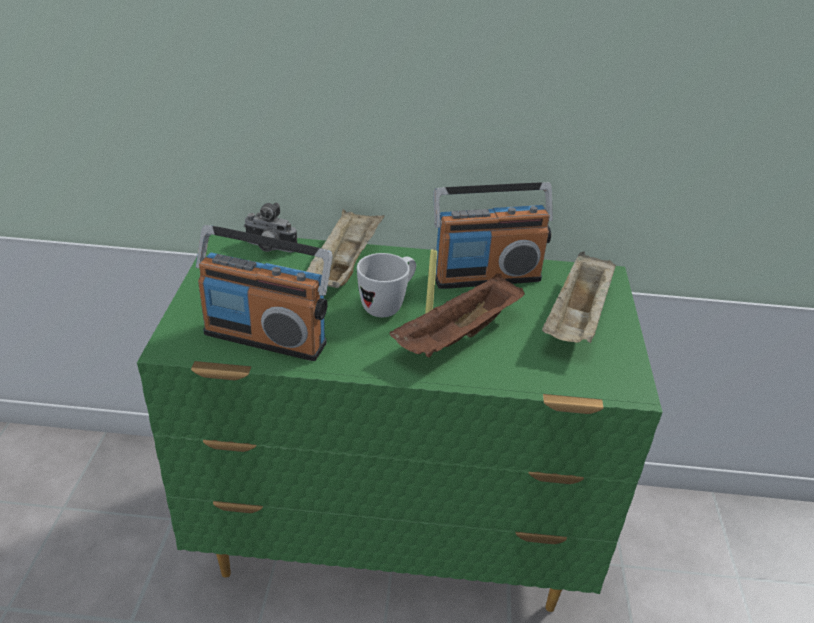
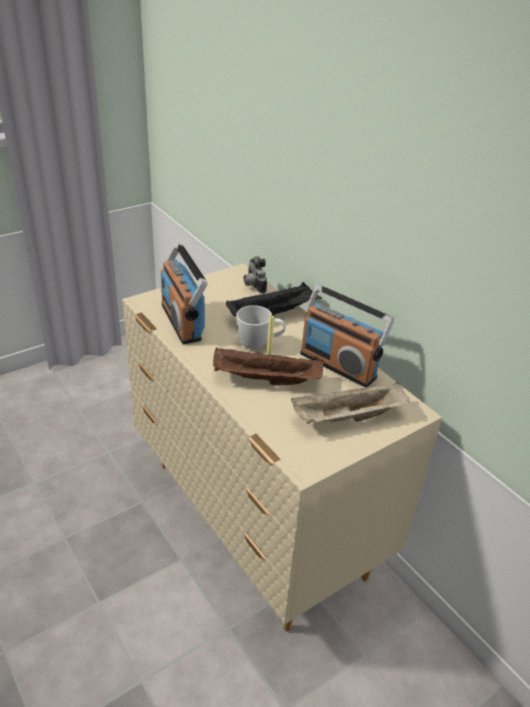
camera: 50 degrees right, 0 degrees up
(344, 266) = (273, 314): beige tray -> black tray
(396, 540) = (256, 521): green dresser -> beige dresser

